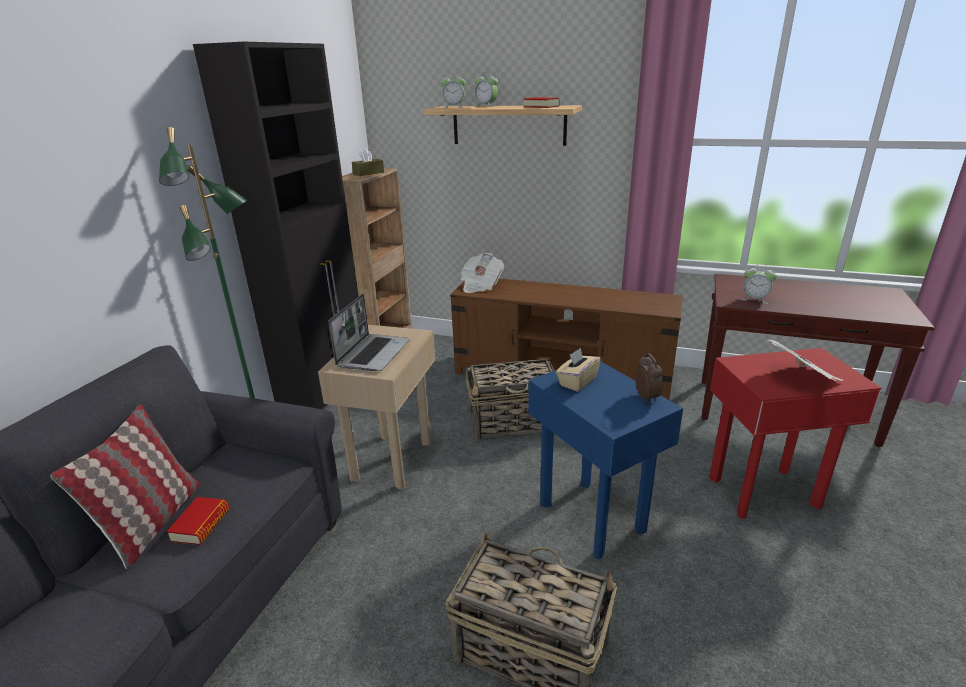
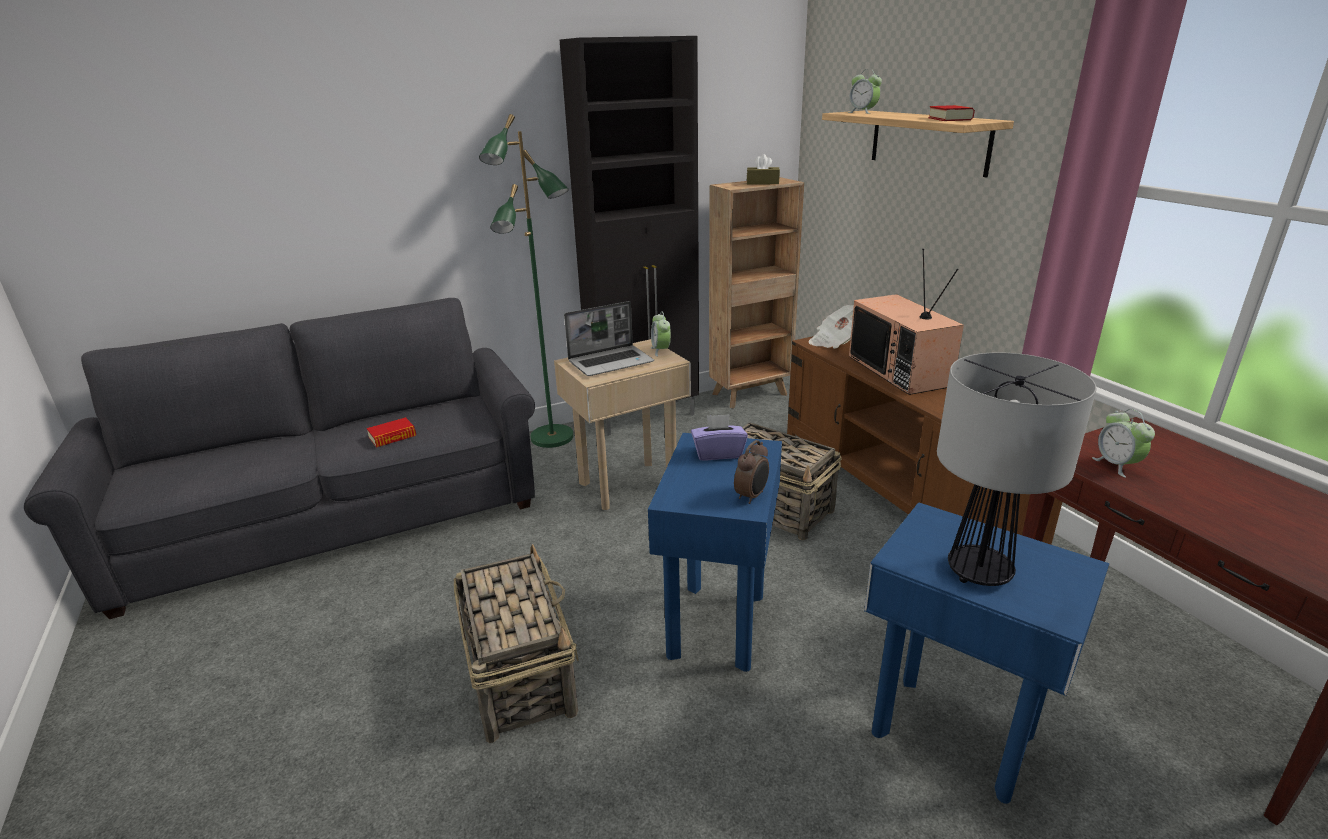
camera: 45 degrees right, 0 degrees up
(153, 523) = (378, 423): pillow -> none
(486, 106) = (902, 113): alarm clock -> alarm clock (661, 351)
(548, 291) = (901, 371): none -> television
(577, 382) = (718, 453): beige tissue box -> purple tissue box
(764, 492) = (951, 735): red side table -> blue side table
(801, 378) = (980, 572): newspaper -> table lamp

